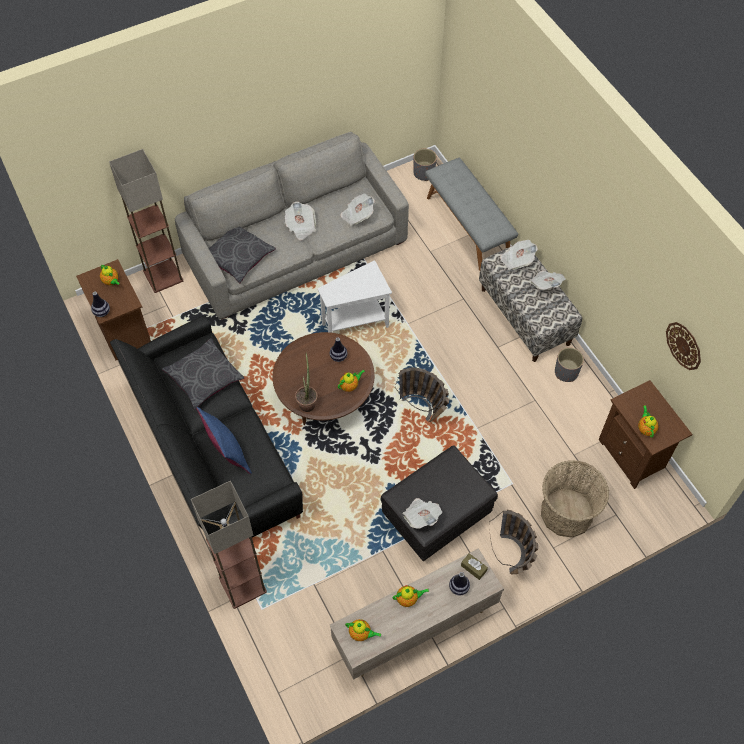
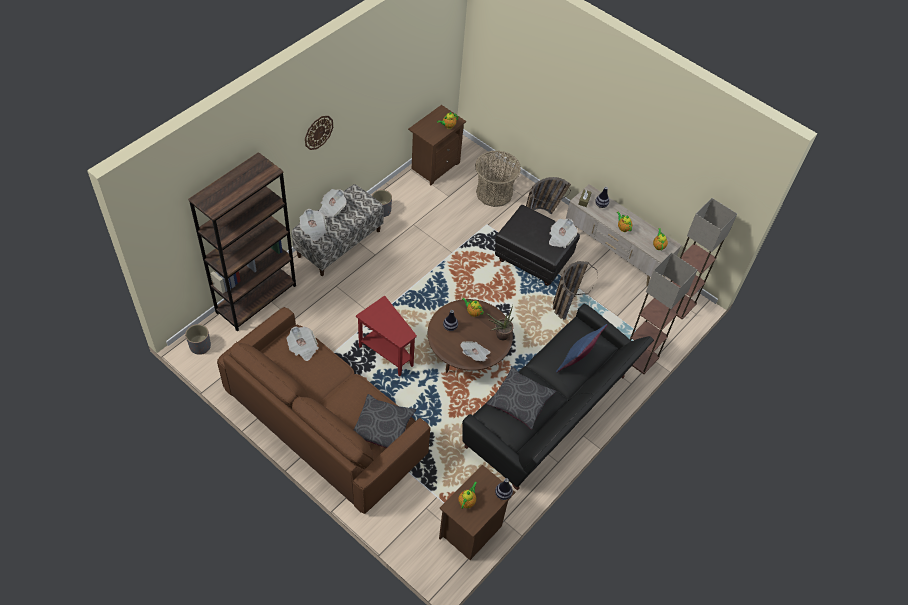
camera: 115 degrees left, 5 degrees down
(163, 275) = (393, 525): floor lamp -> floor lamp (677, 304)
(295, 249) = (324, 423): grey sofa -> brown sofa
(301, 227) = (330, 388): newspaper -> newspaper (475, 355)
(357, 321) = (386, 352): white side table -> red side table
(424, 412) = (452, 286): basket -> basket (567, 302)
(468, 226) = (256, 299): grey bench -> brown bookcase
(684, 345) = (415, 76): wall clock -> wall clock (318, 132)

